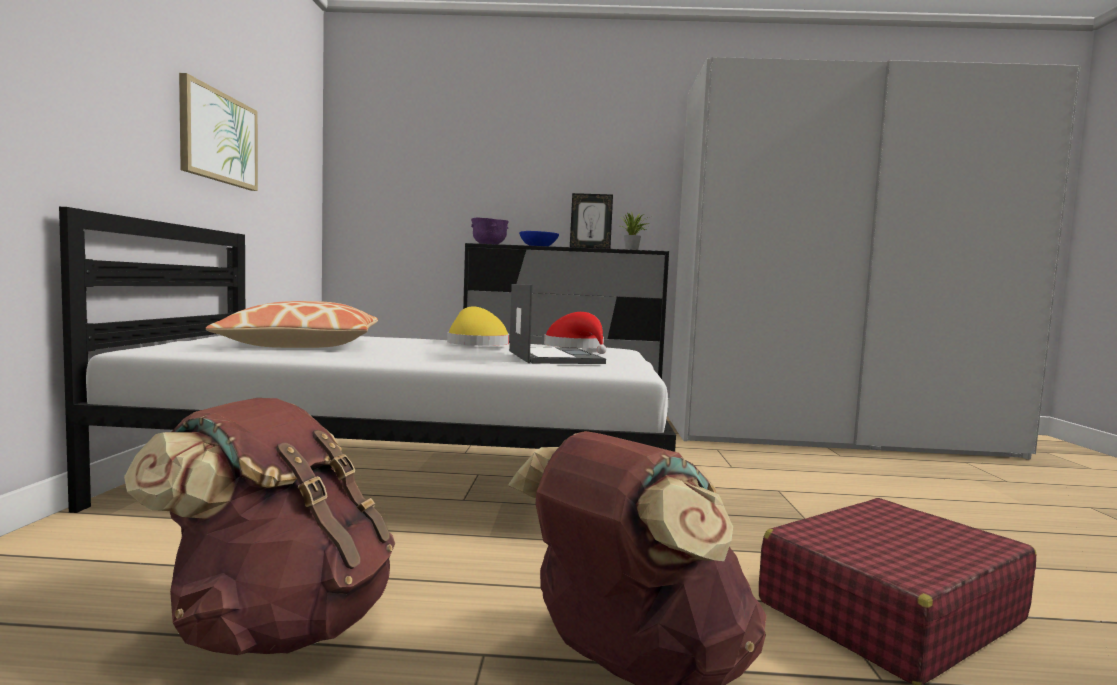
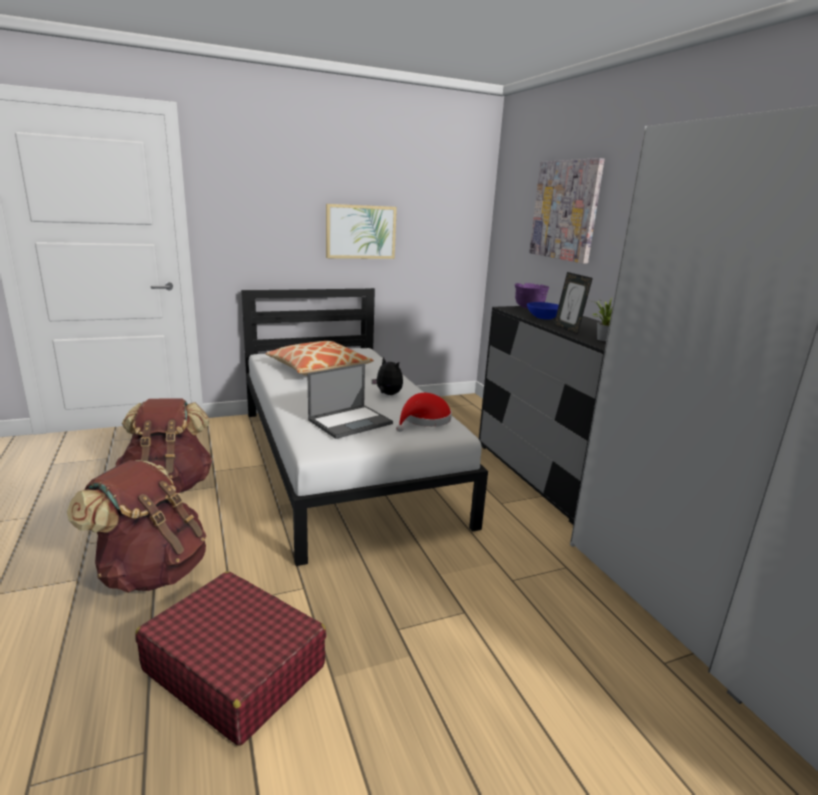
camera: 65 degrees right, 15 degrees up
(475, 344) = (387, 394): yellow hat -> plush toy
(476, 147) = (565, 210): none -> picture

